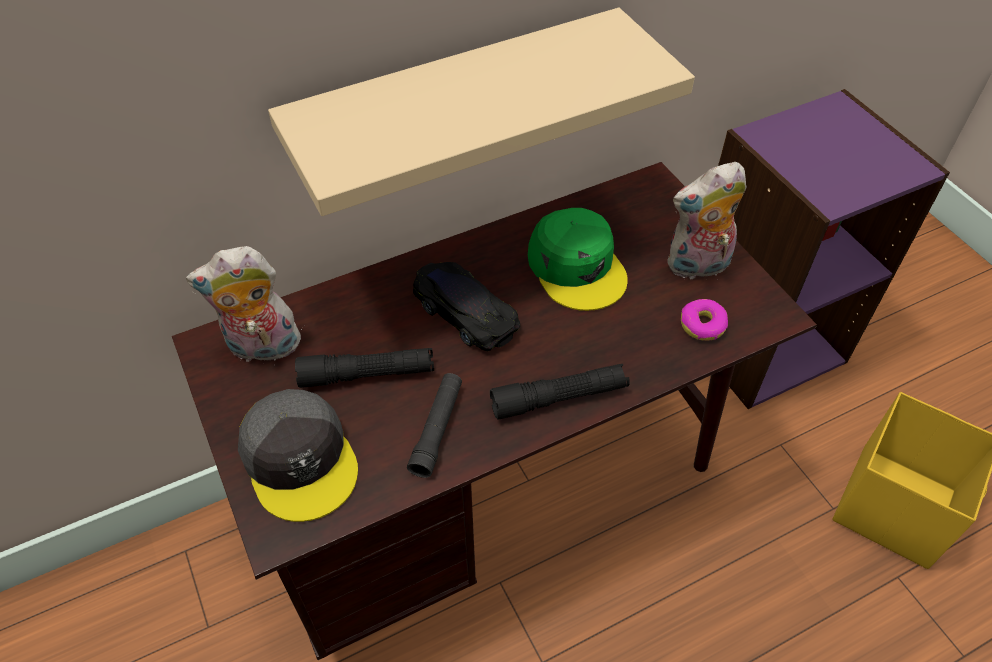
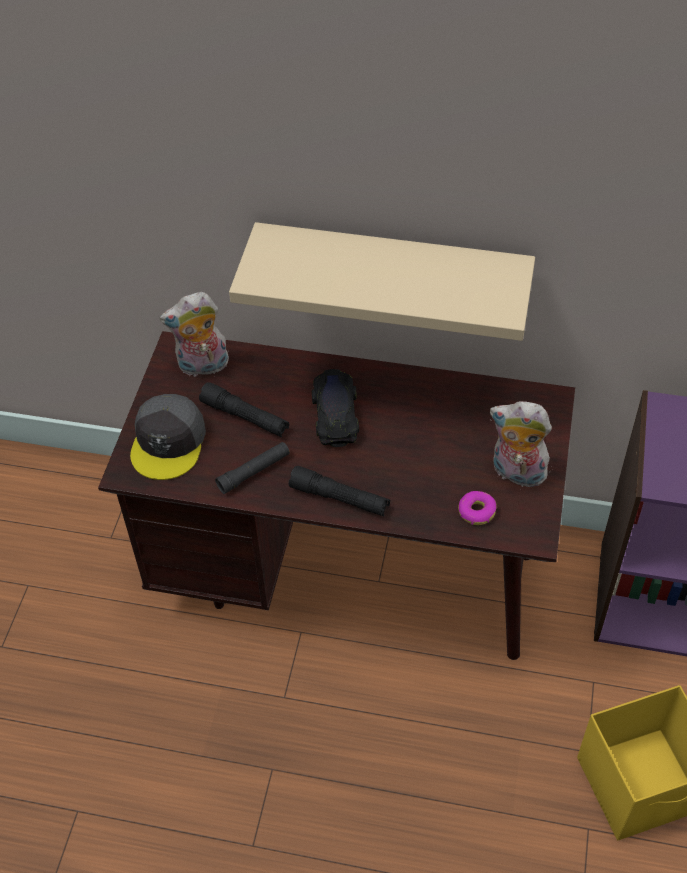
camera: 40 degrees right, 0 degrees up
(262, 348) = (202, 367): plush toy -> plush toy turned 45 degrees counterclockwise
(577, 267) = (434, 426): green cap -> none

